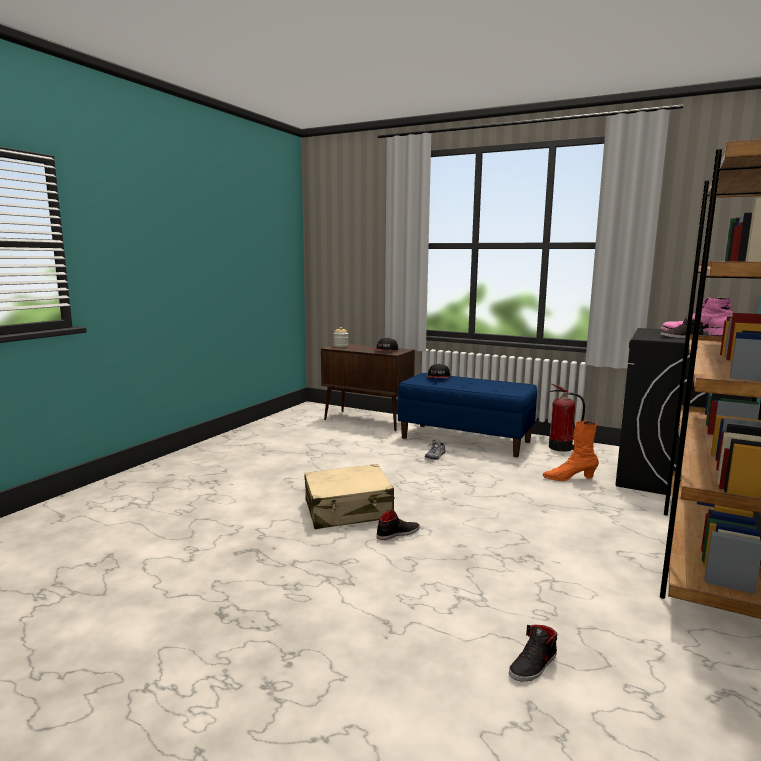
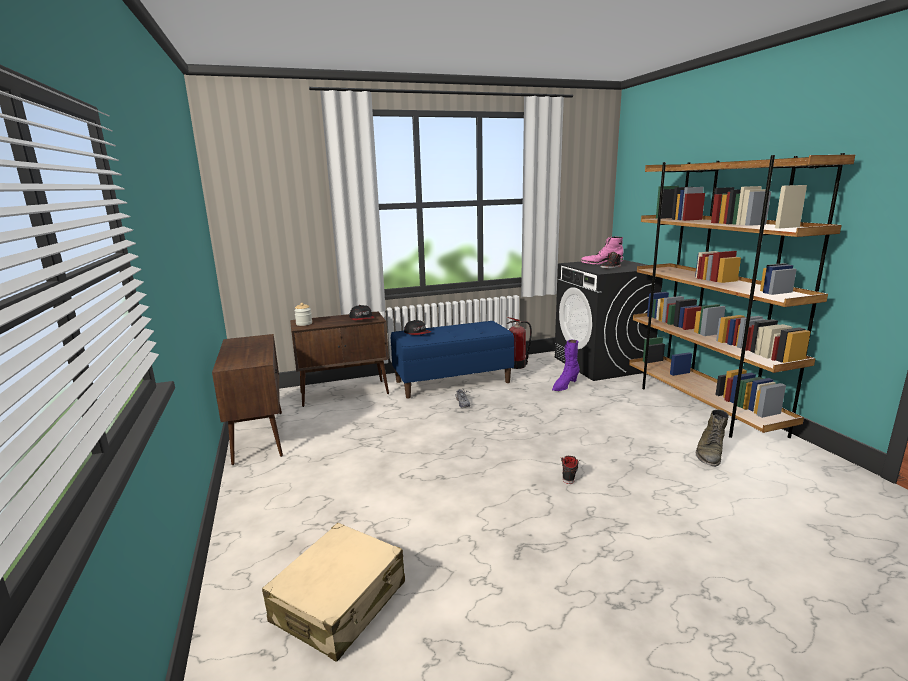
camera: 45 degrees left, 5 degrees up
(266, 426) = (259, 436): none -> brown cabinet
(348, 510) = (506, 475): beige suitcase -> beige suitcase (340, 602)
(533, 665) = (774, 505): black shoe -> none
(569, 478) = (564, 386): orange boot -> purple boot
(586, 593) = (709, 453): none -> green boot

